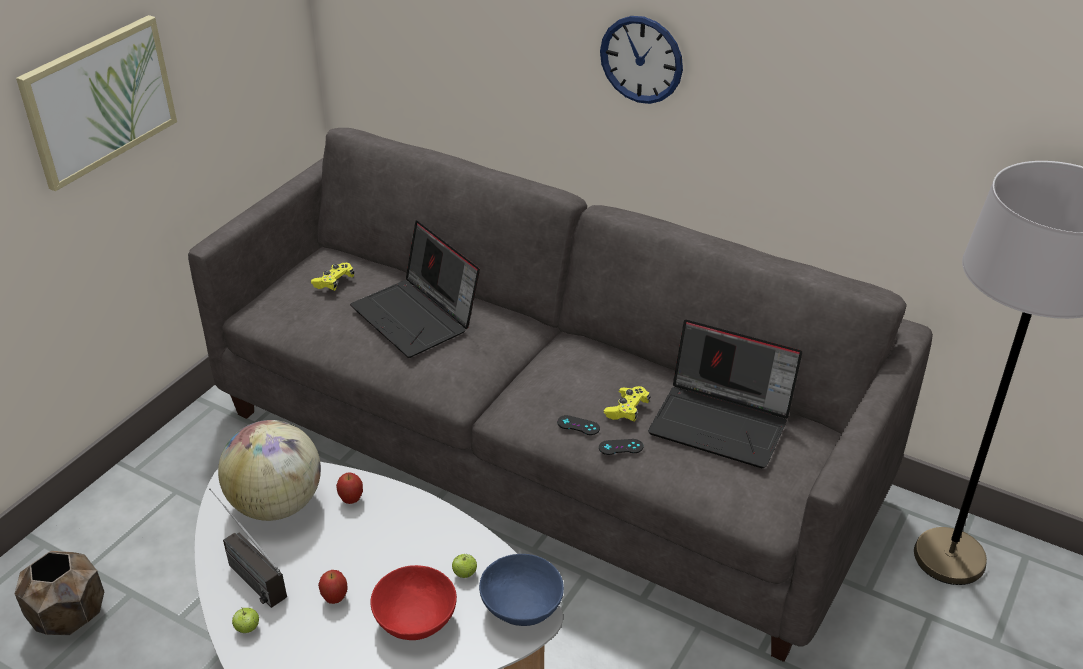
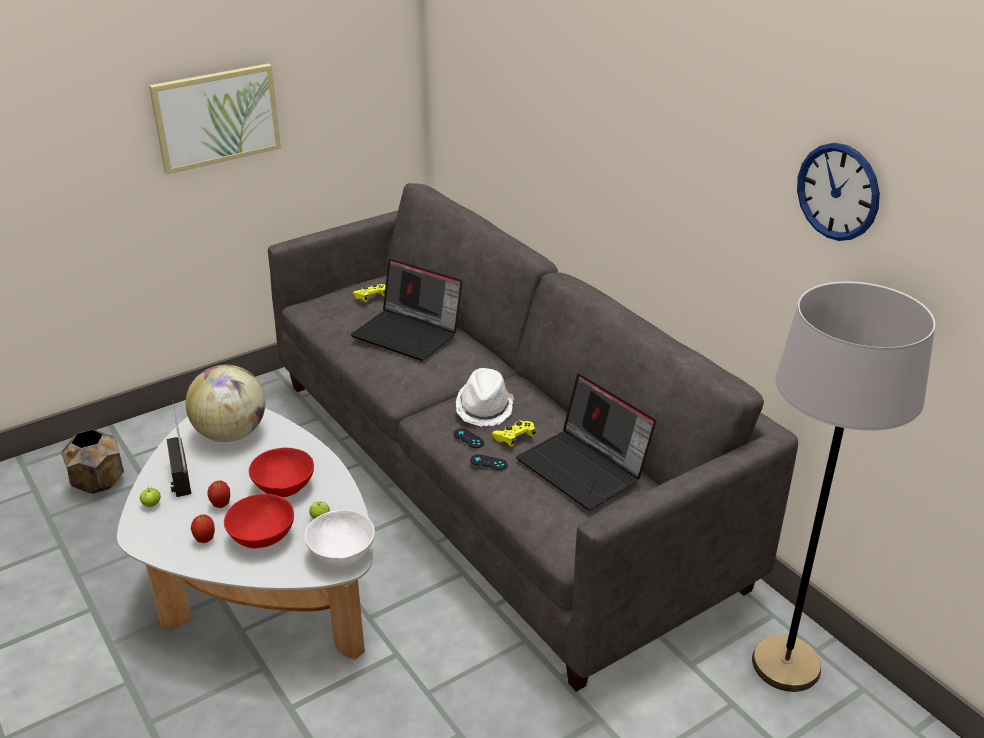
camera: 25 degrees right, 5 degrees down
(351, 500) = (282, 446): apple -> apple (205, 540)
(394, 550) = (284, 487): none -> red bowl
(417, 317) = (409, 333): laptop -> laptop turned 45 degrees counterclockwise
(522, 608) = (342, 554): blue bowl -> white bowl
(569, 384) = (485, 408): none -> white hat
(641, 59) = (613, 154): wall clock -> wall clock (838, 192)

